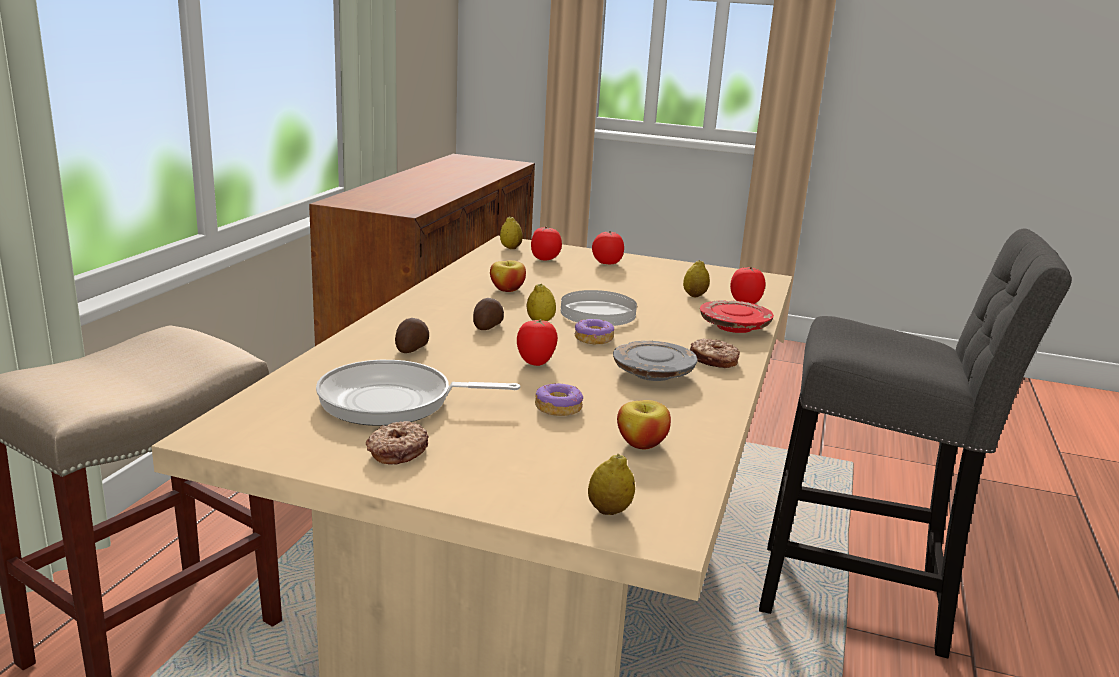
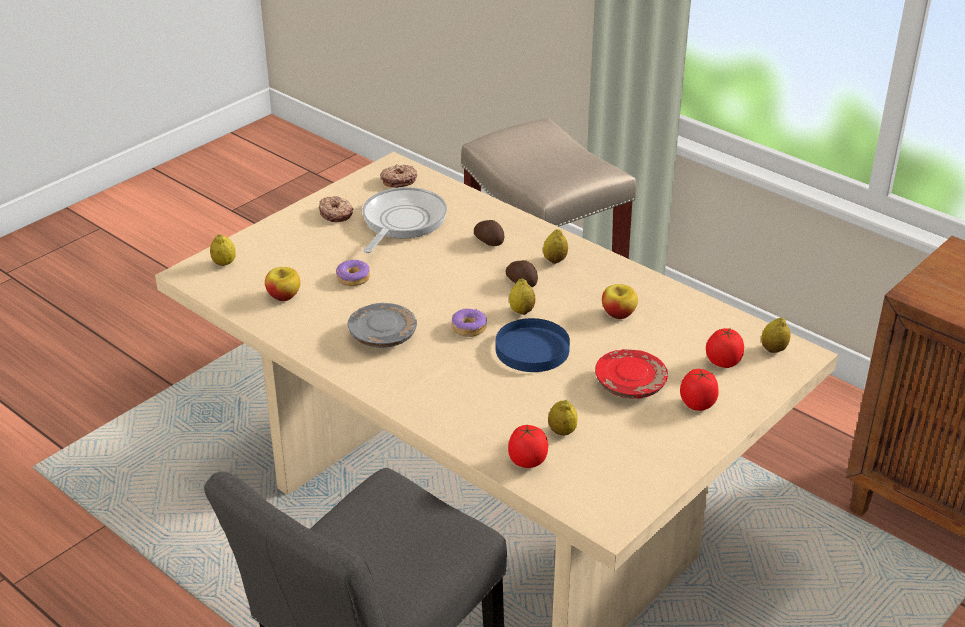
camera: 115 degrees right, 15 degrees up
(431, 317) = (555, 260): none -> lemon
(535, 363) = (433, 287): tomato -> none
(597, 313) = (532, 348): white plate -> blue plate
(713, 361) = (389, 376): donut -> donut (398, 180)
(734, 327) = (458, 421): red plate -> red plate (630, 384)

